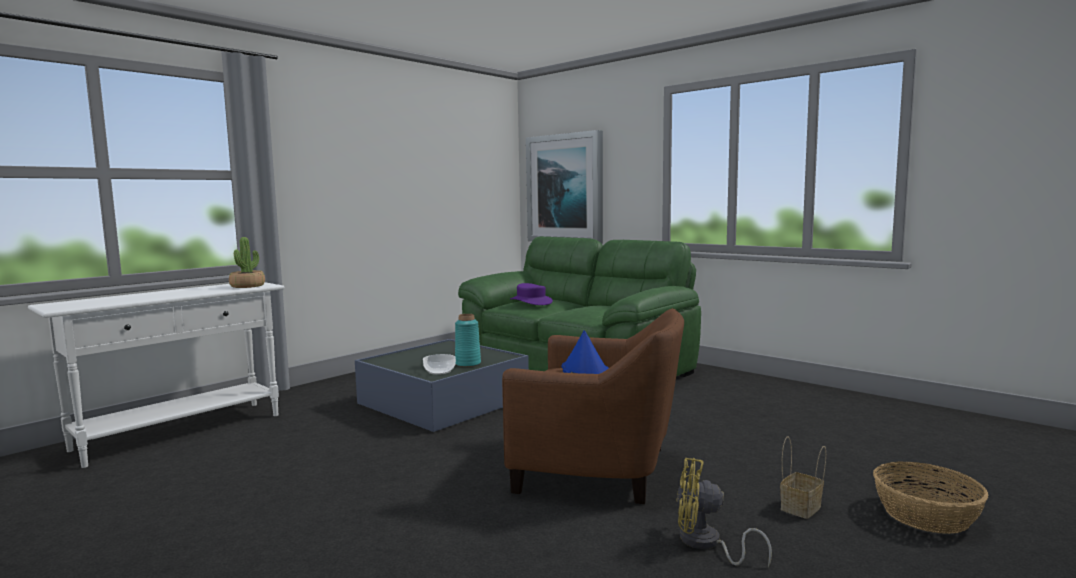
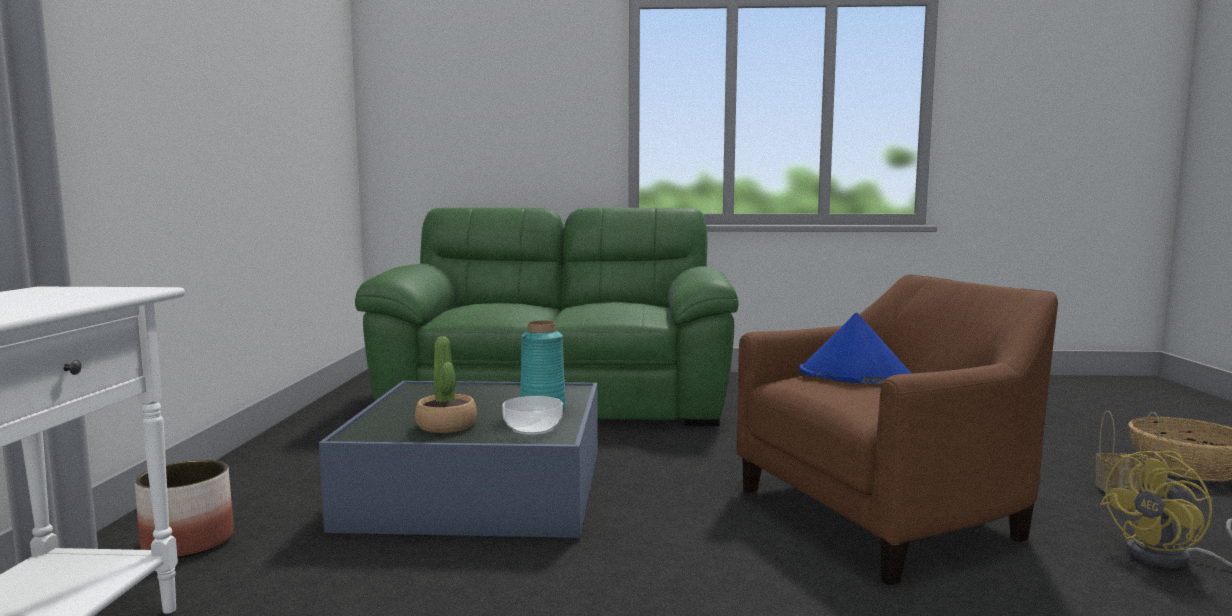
camera: 40 degrees left, 0 degrees up
(247, 286) = (84, 294): potted plant -> potted plant (446, 426)
(317, 395) = (188, 543): none -> planter
(531, 302) = (492, 306): purple hat -> none
(565, 188) = (455, 136): picture -> none

